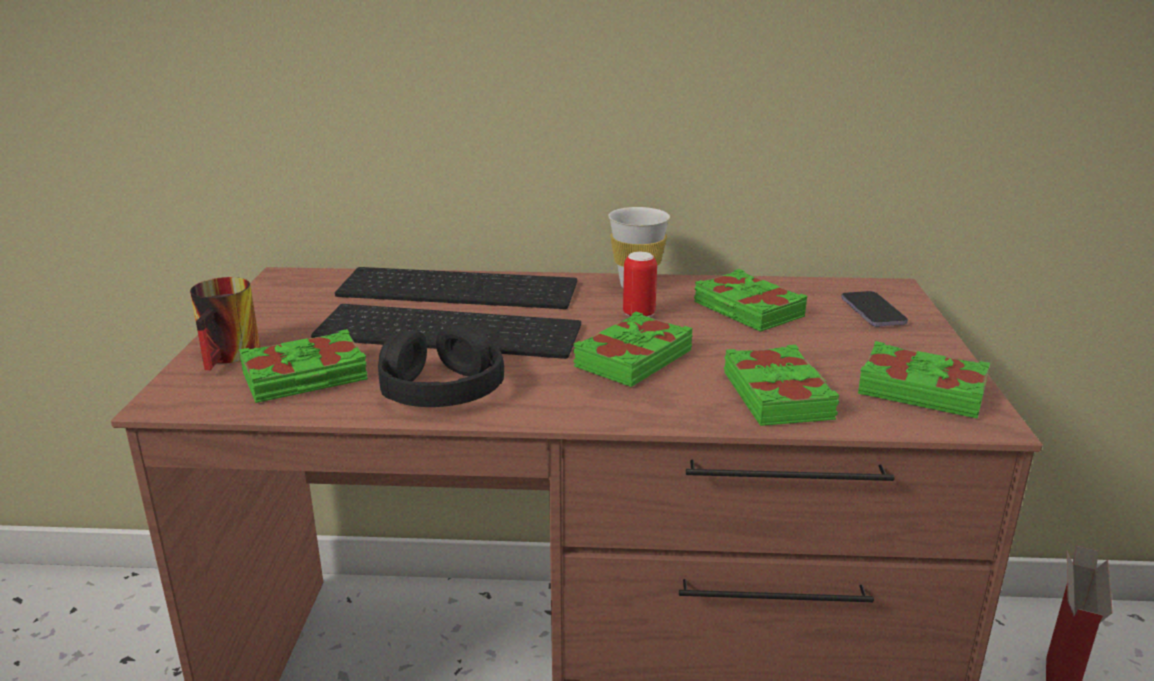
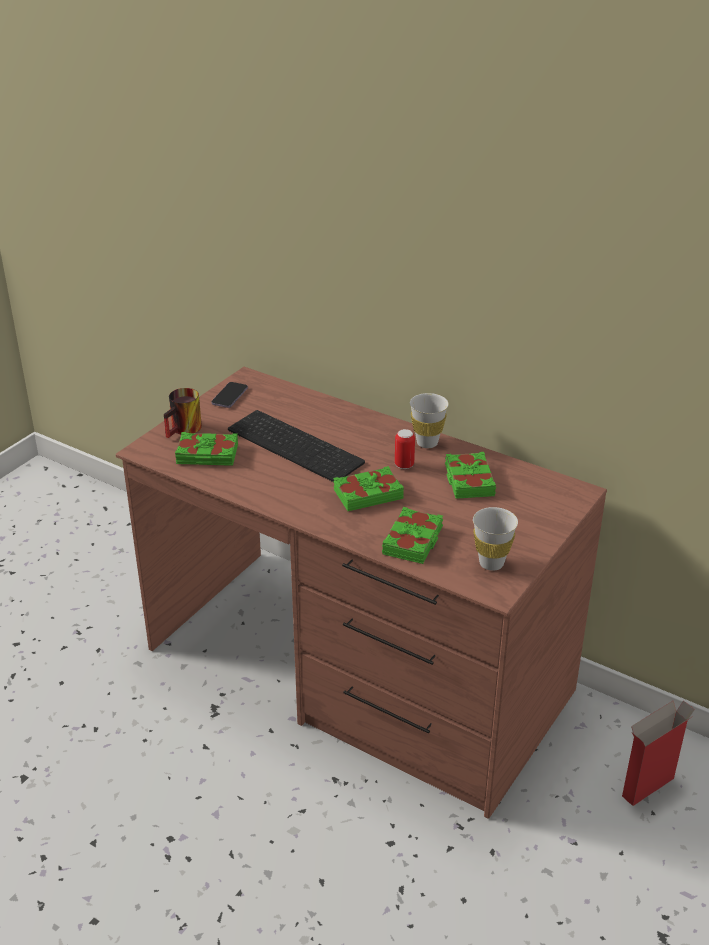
camera: 30 degrees right, 10 degrees up
(441, 388) = (260, 482): black headphones -> none
(461, 288) = (330, 414): keyboard -> none
(873, 312) = (540, 505): phone -> phone (229, 396)
(921, 390) = (491, 563): green book -> white cup

